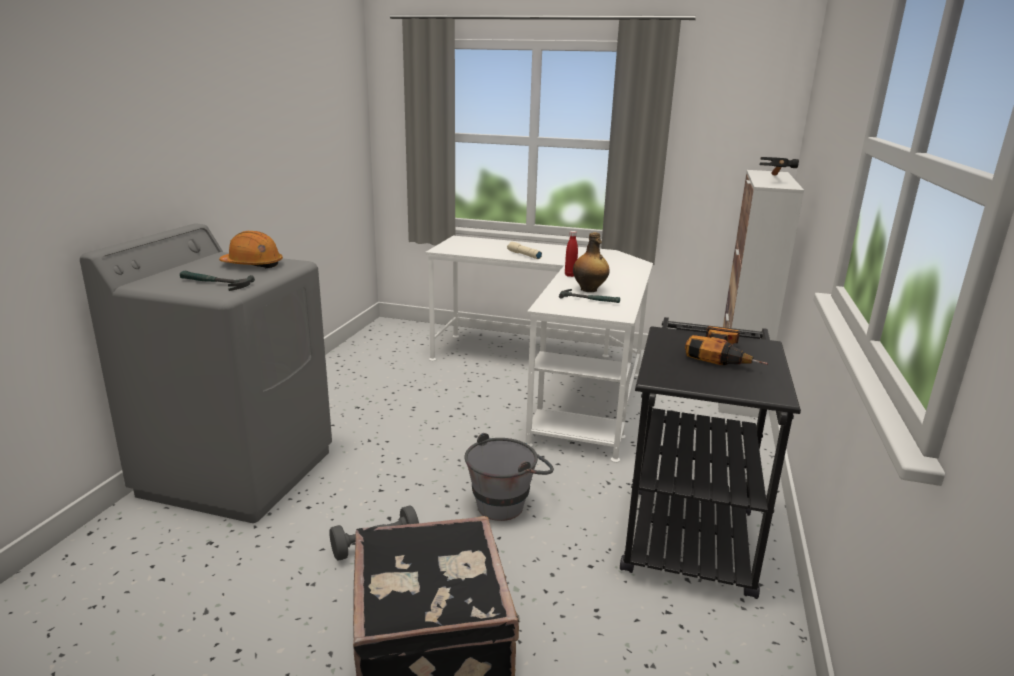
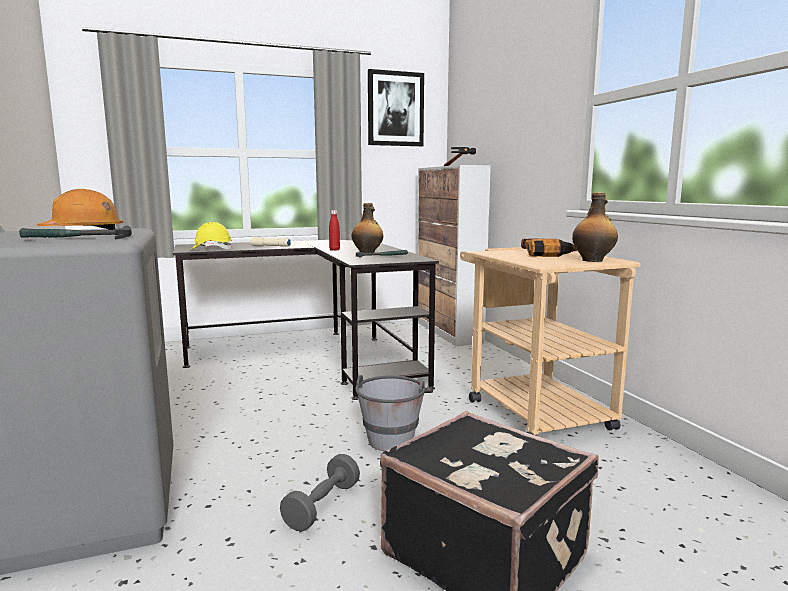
camera: 35 degrees left, 10 degrees down
(464, 251) = (211, 249): none -> yellow hard hat
(550, 380) = (314, 356): white desk -> black desk
(688, 529) = (531, 409): black cart -> beige cart
(728, 88) = (395, 109): none -> picture
(741, 387) = (593, 260): none -> bottle

